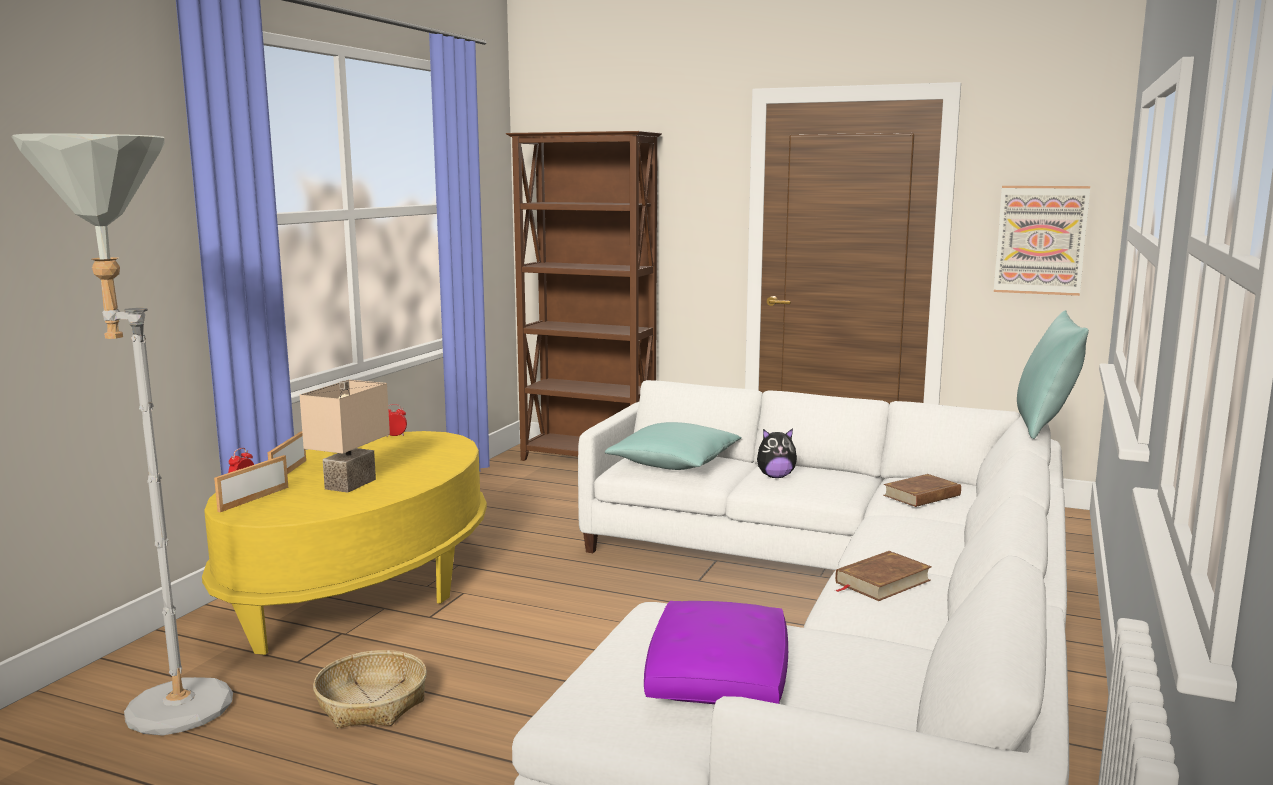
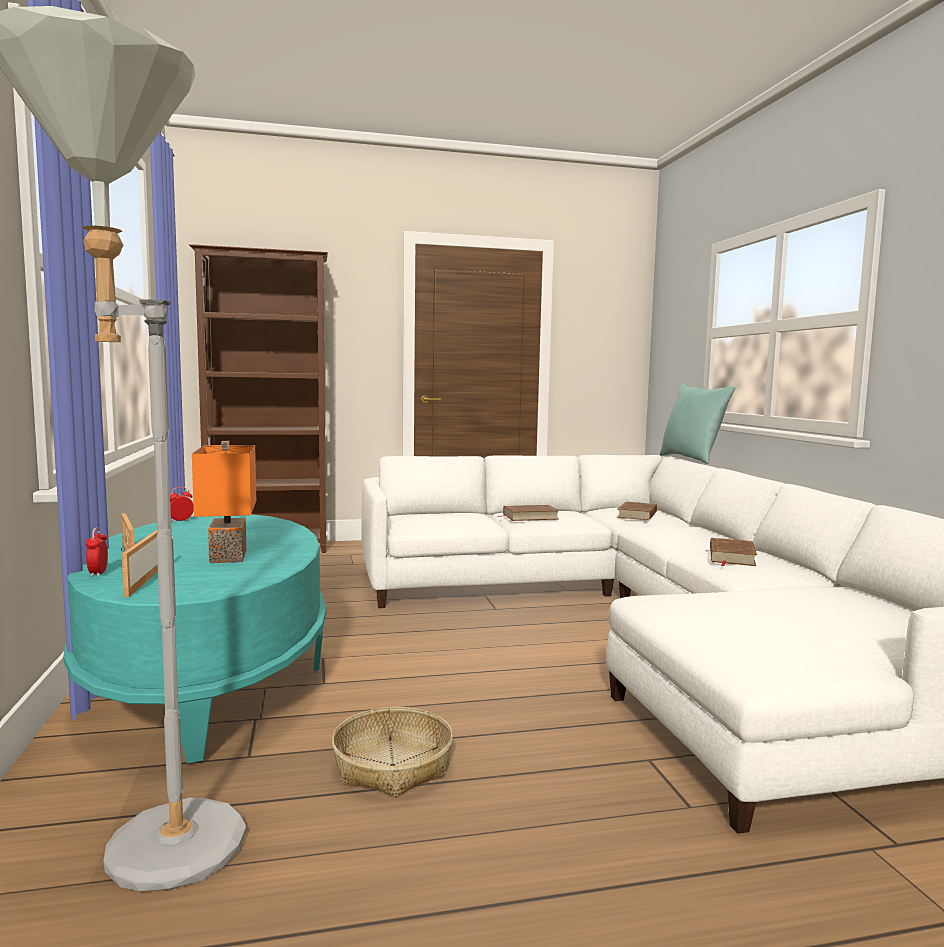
camera: 35 degrees left, 5 degrees down
(352, 484) = (231, 556): beige table lamp -> orange table lamp
(361, 586) = (209, 676): yellow coffee table -> turquoise coffee table
(674, 464) = (443, 519): turquoise pillow -> none
(718, 677) = (789, 624): purple pillow -> none
(775, 476) = (530, 517): plush toy -> brown book
(1040, 240) = (606, 351): picture -> none

